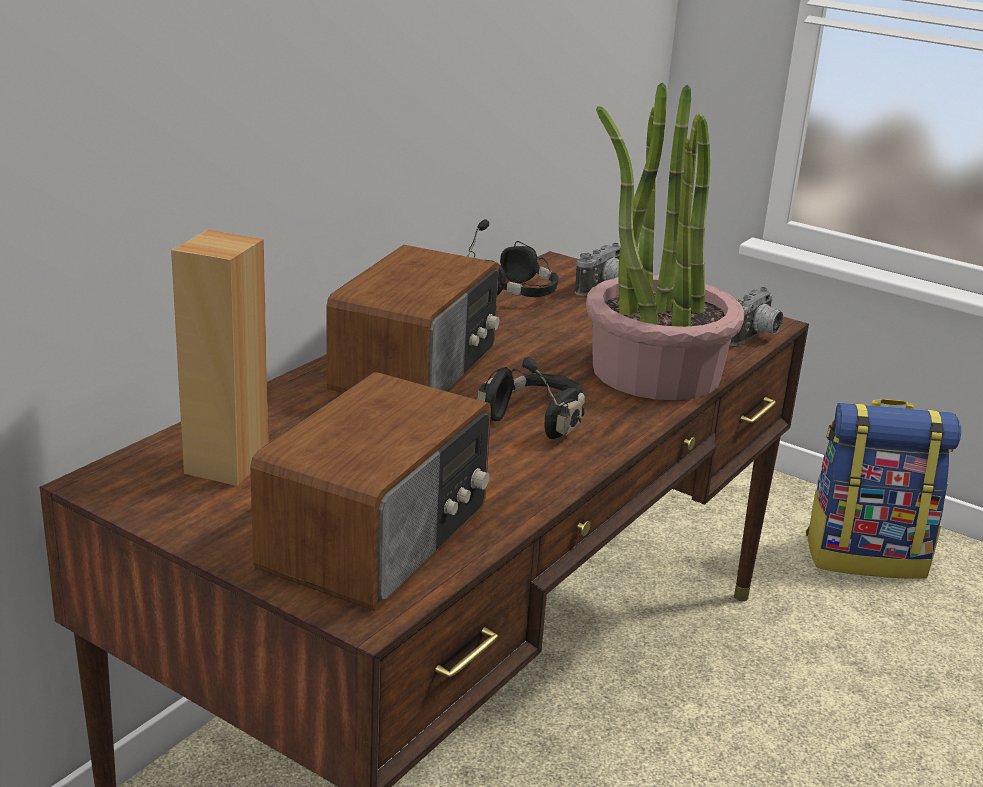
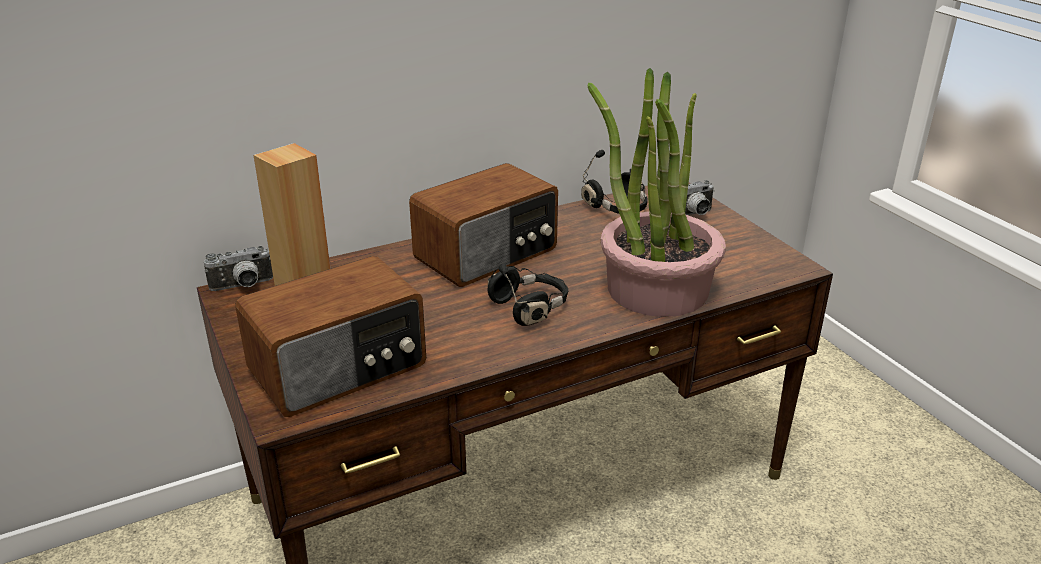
camera: 30 degrees right, 5 degrees up
(754, 338) = (769, 277): camera -> camera (243, 287)
(866, 556) = (911, 473): backpack -> none

